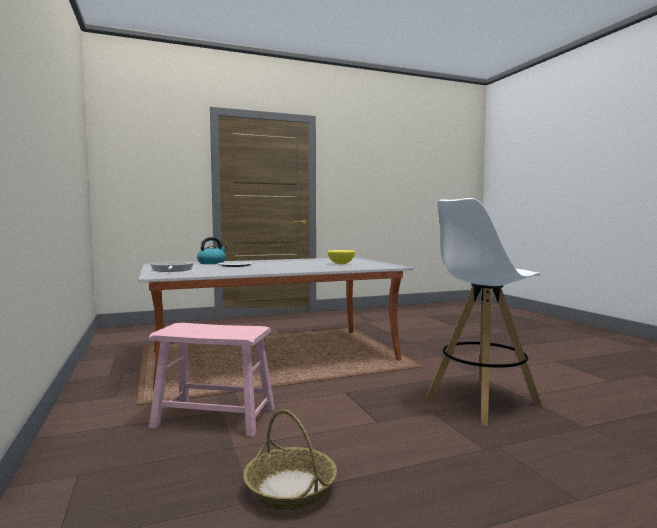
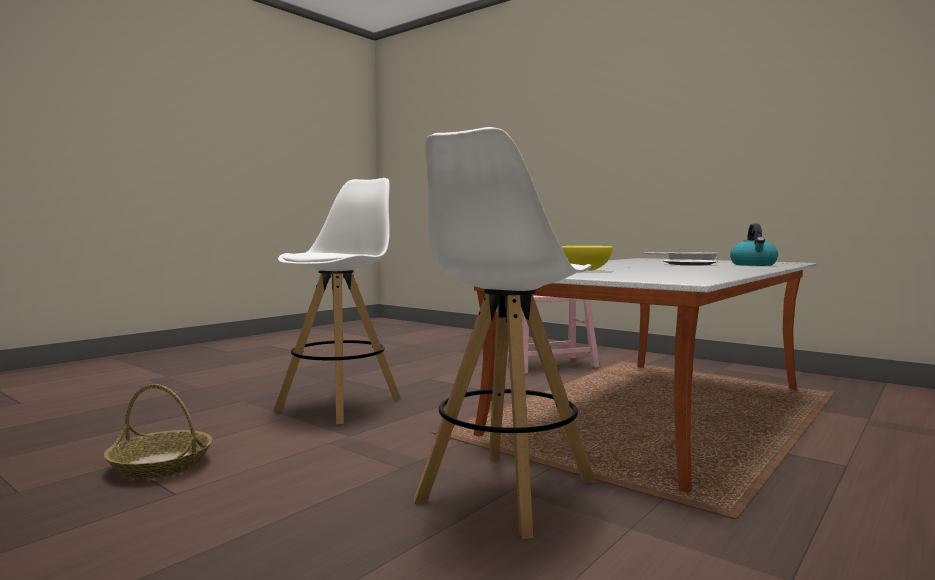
camera: 150 degrees right, 0 degrees up
(290, 488) = (443, 354): basket -> basket (161, 465)
(413, 342) = (505, 492): none -> white stool

